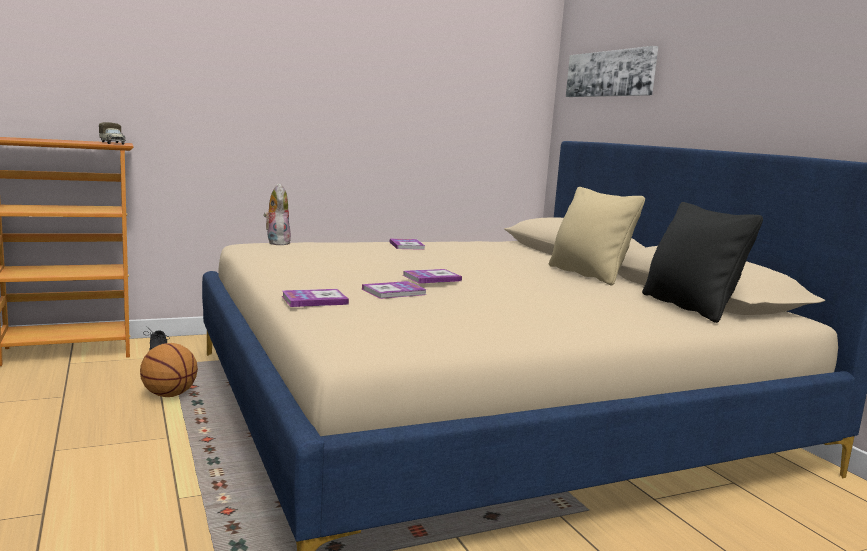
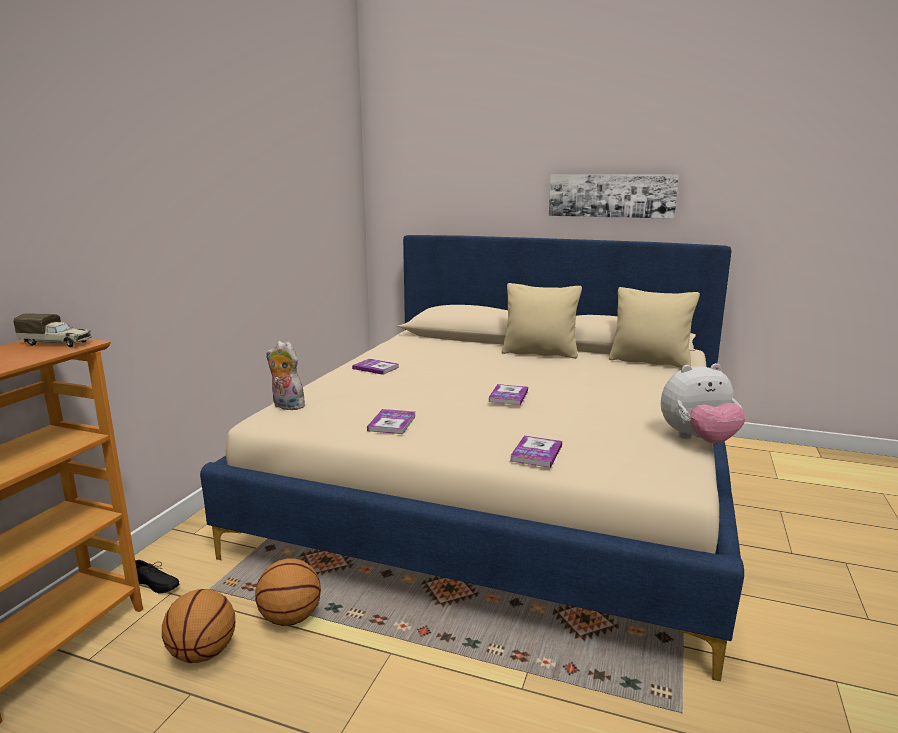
camera: 45 degrees left, 5 degrees up
(104, 386) = (203, 654): none -> basketball
(394, 292) = (532, 420): book -> book (392, 423)
(482, 346) = (698, 440): none -> plush toy
(610, 74) = (439, 173): picture -> picture (611, 195)
(689, 307) = (650, 362): black pillow -> beige pillow

